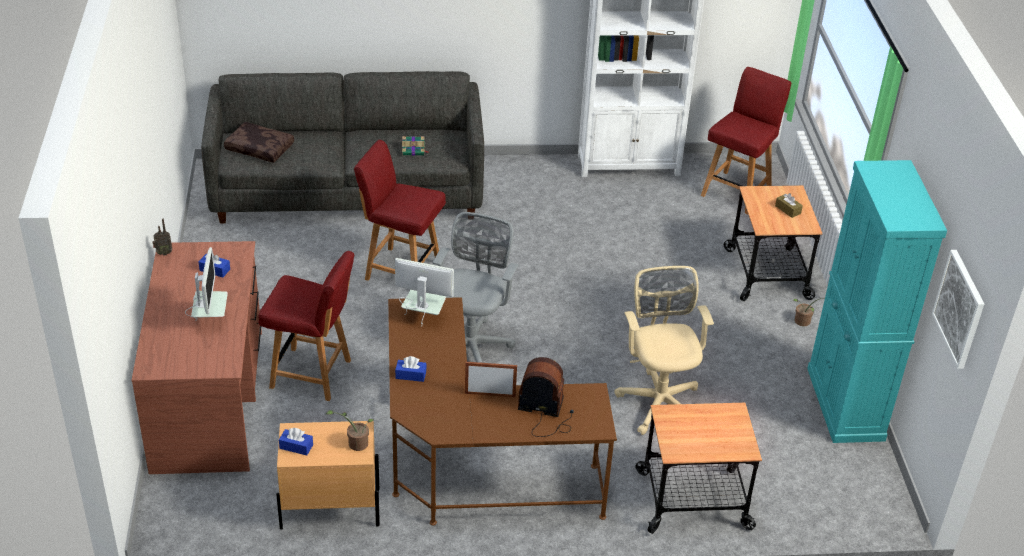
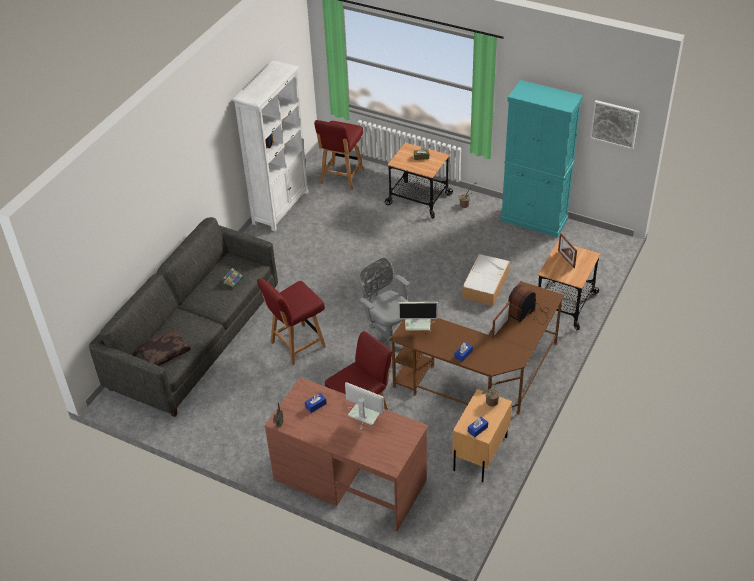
camera: 55 degrees left, 5 degrees up
(423, 318) = (418, 331): monitor -> monitor turned 135 degrees counterclockwise
(659, 400) = (485, 284): beige office chair -> storage box
(711, 425) = (566, 259): none -> picture frame
(737, 191) = (341, 177): red chair -> red chair turned 135 degrees counterclockwise

